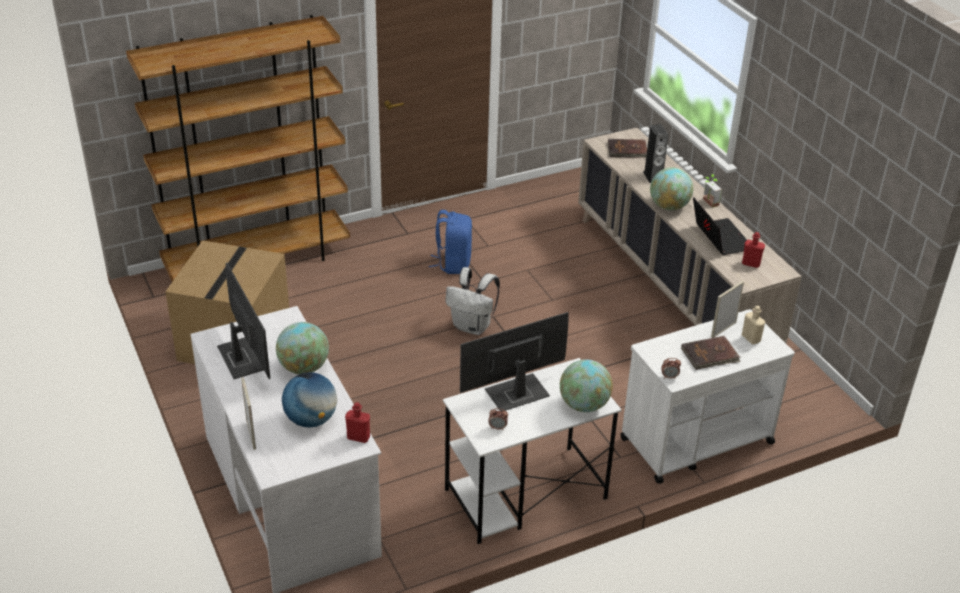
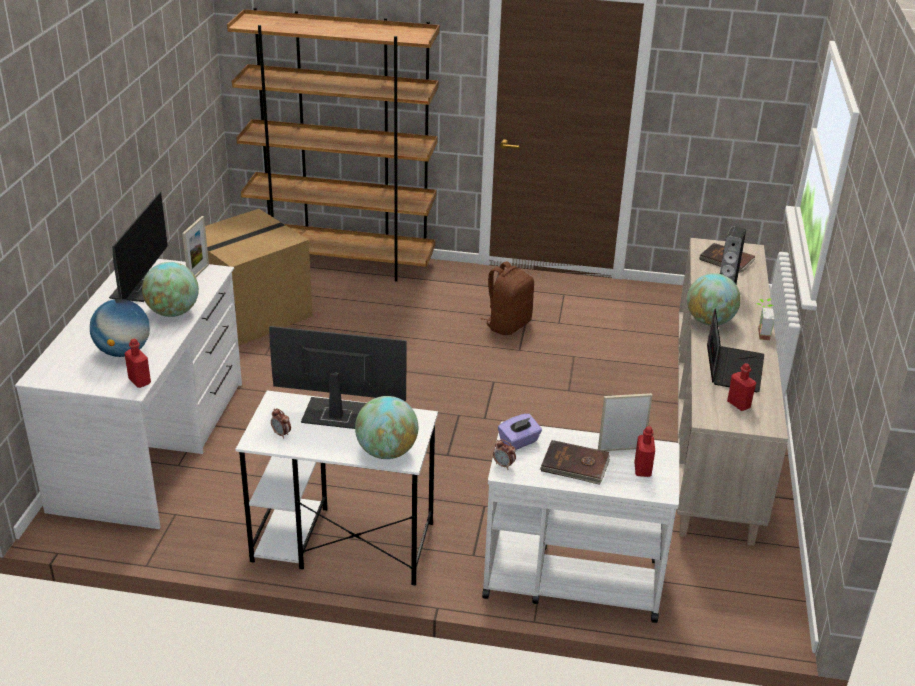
camera: 35 degrees right, 5 degrees down
(251, 435) = (65, 342): picture frame -> picture frame (198, 273)
(453, 263) = (508, 325): blue backpack -> brown backpack
(472, 326) = (464, 382): white backpack -> none
(659, 355) = (519, 442): none -> purple tissue box
(751, 338) = (642, 470): beige bottle -> red bottle

